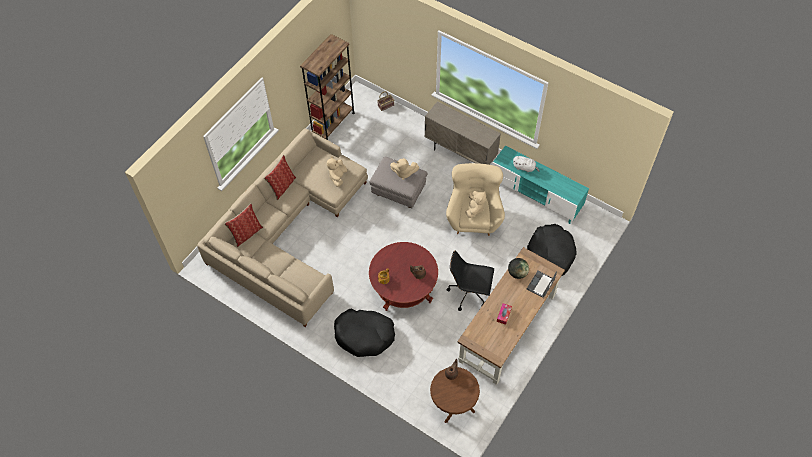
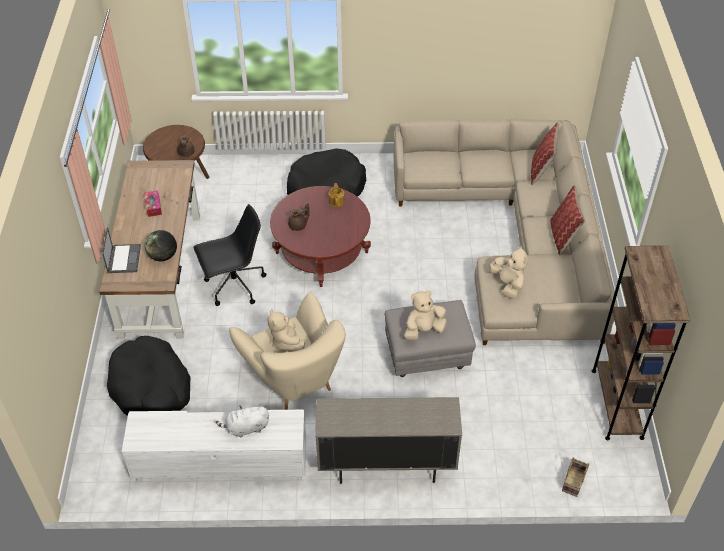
camera: 145 degrees right, 10 degrees down
(535, 195) = (221, 465): turquoise tv stand -> white tv stand

